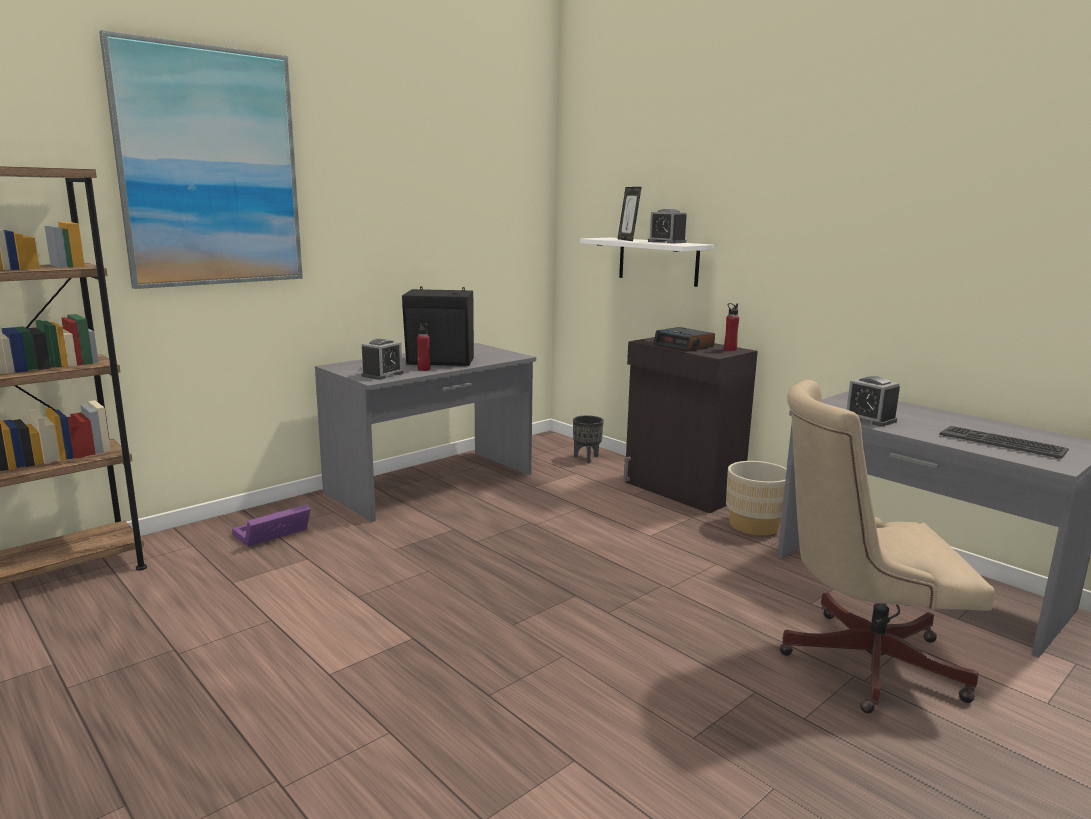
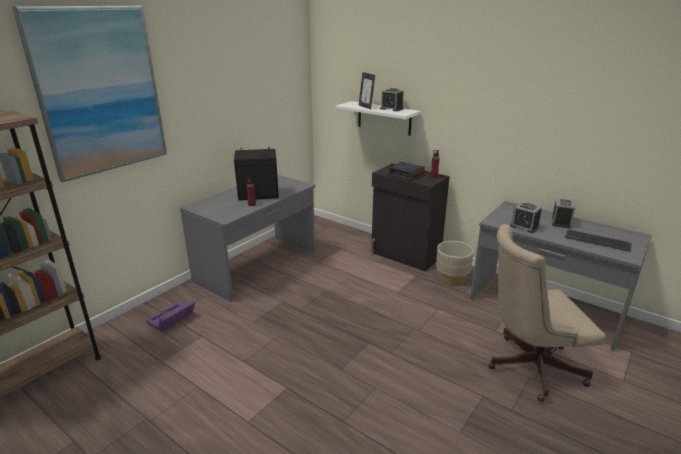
camera: 10 degrees left, 10 degrees up
(382, 374) = (228, 212): alarm clock -> alarm clock (561, 222)
(587, 458) = (344, 236): black planter -> none

